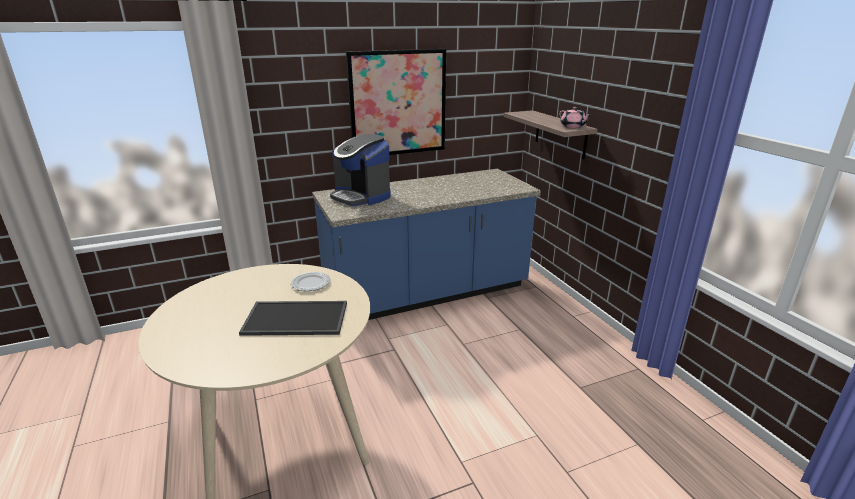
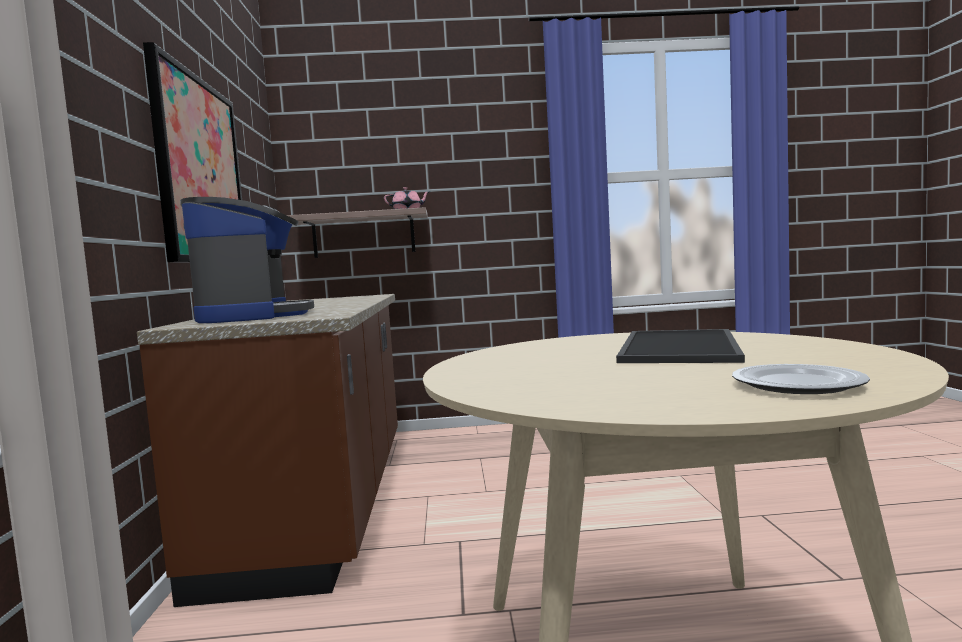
camera: 70 degrees left, 20 degrees down
(310, 283) = (549, 348): plate -> plate (798, 385)
(361, 196) = (254, 316): coffee machine -> coffee machine turned 75 degrees counterclockwise
(427, 293) = (323, 501): blue counter -> brown counter

